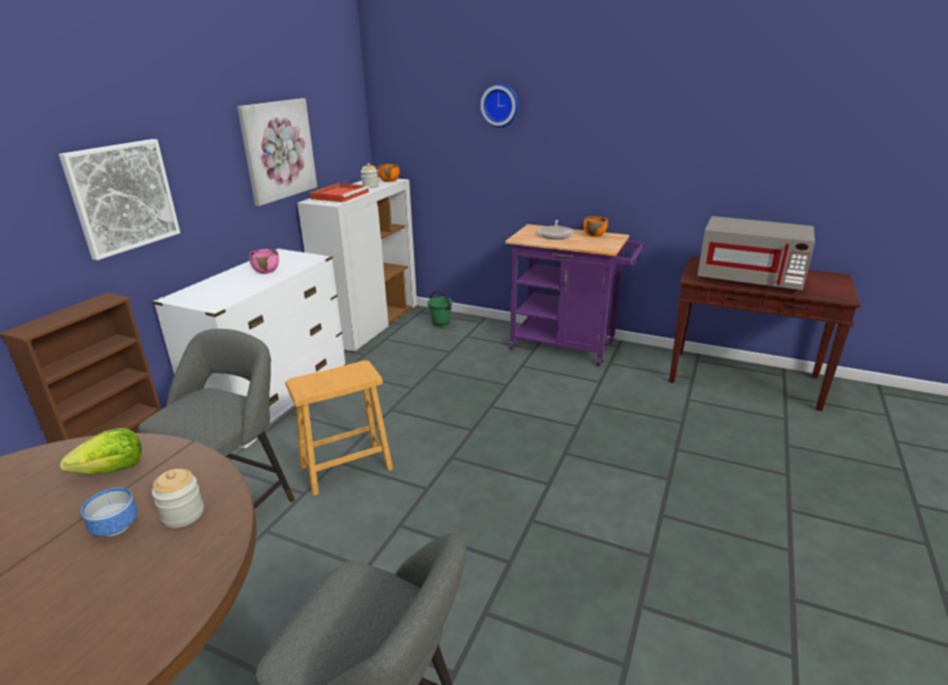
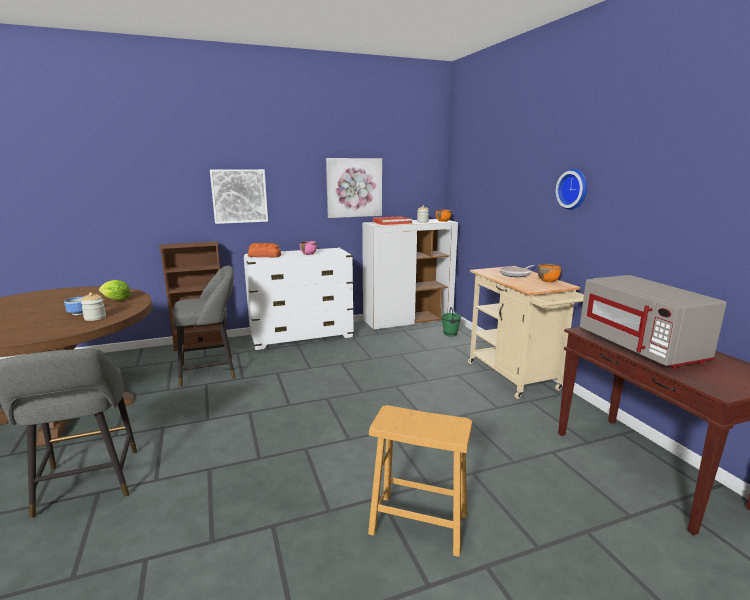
camera: 45 degrees right, 10 degrees down
(208, 294) = (265, 256): none -> bread
(346, 467) = (276, 377): brown stool -> brown stool (419, 523)
(500, 105) = (510, 167): wall clock -> wall clock (574, 189)
(569, 347) = (516, 378): purple cart -> beige cart

